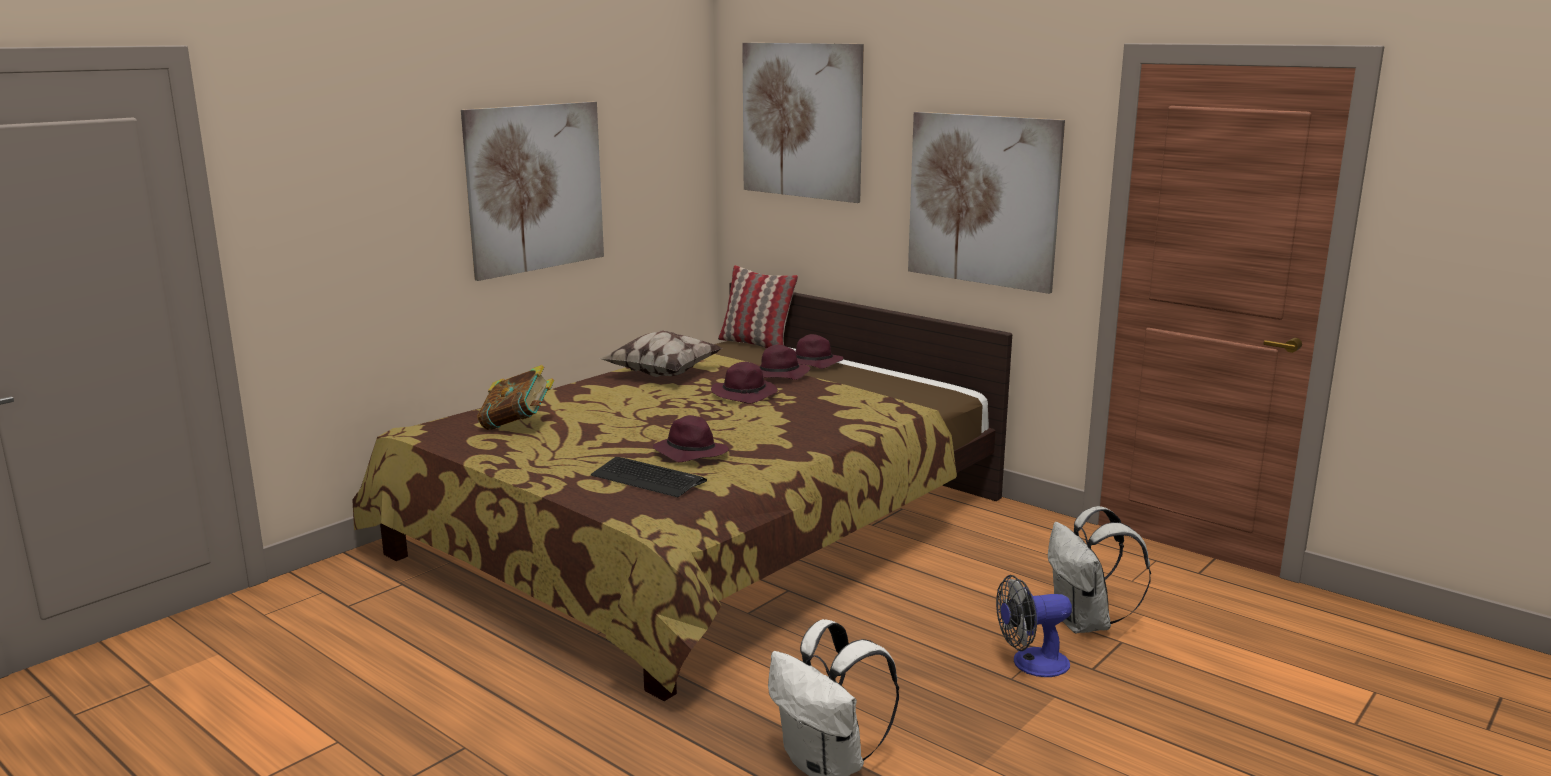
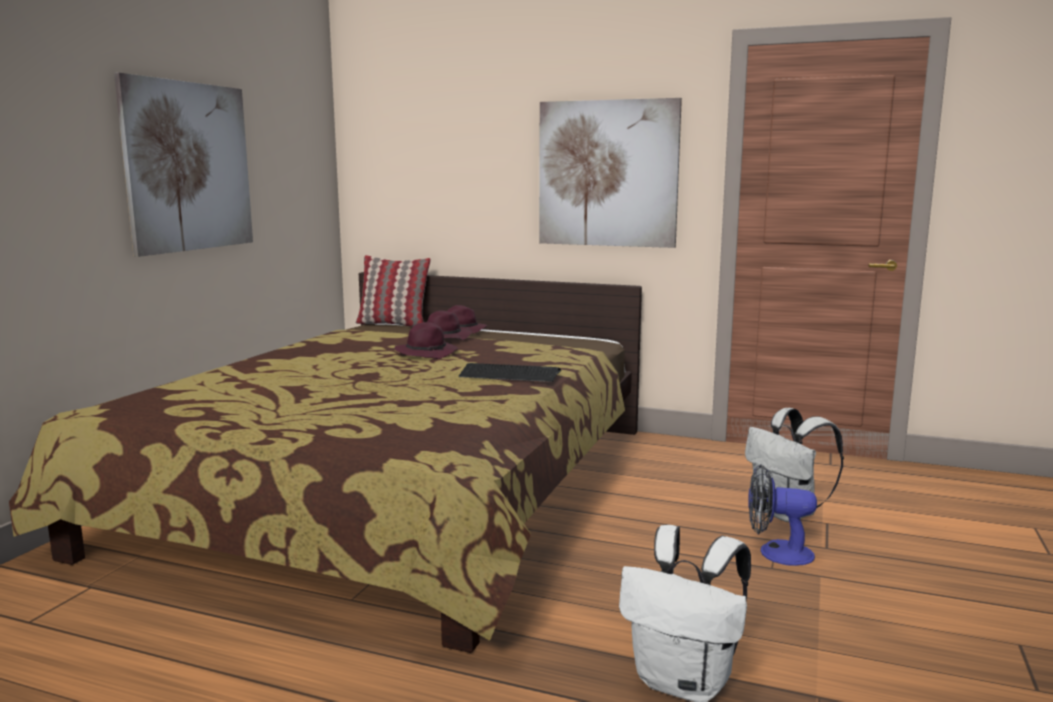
camera: 20 degrees left, 5 degrees down
(517, 425) = (214, 394): book -> none
(648, 478) = (399, 421): keyboard -> keyboard (509, 374)
(662, 373) = (331, 346): pillow -> none
(689, 453) = (421, 397): purple hat -> none
(801, 121) = (426, 119): picture -> none
(1031, 664) = (776, 553): fan -> fan turned 45 degrees clockwise

